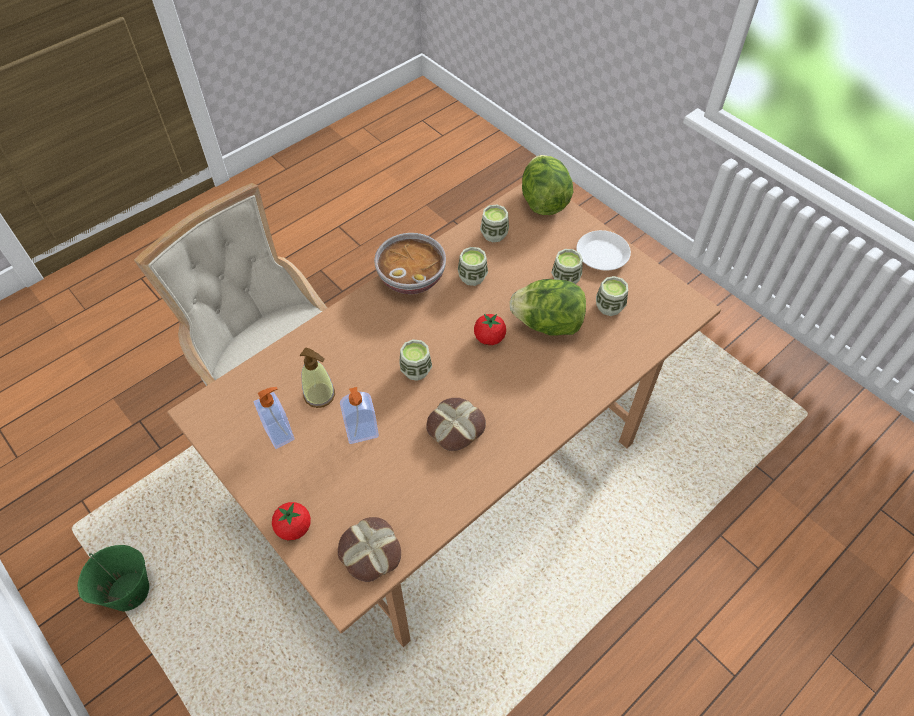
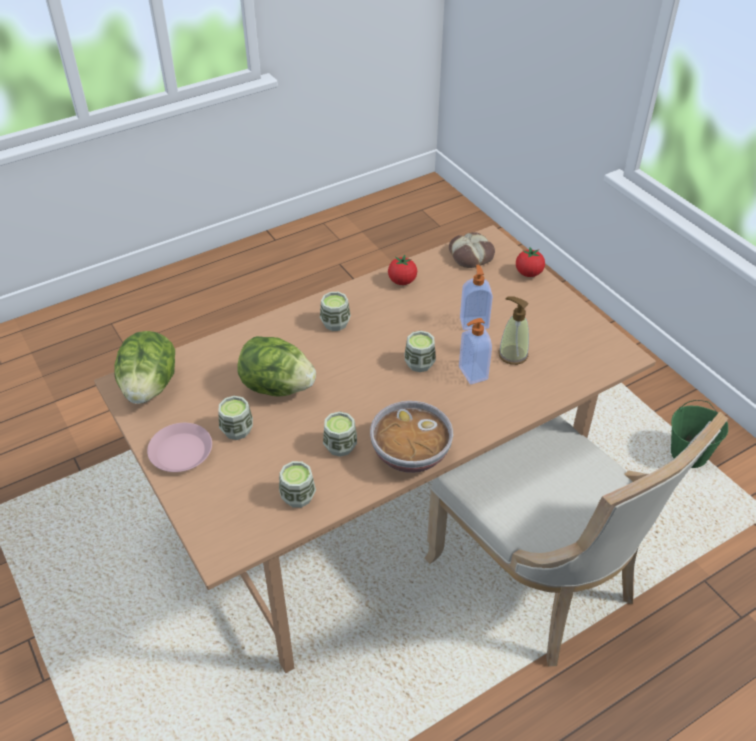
camera: 170 degrees left, 10 degrees down
(280, 433) = (546, 331): soap dispenser -> soap dispenser (472, 373)
(455, 427) = (392, 317): bread -> none
(489, 338) = (341, 381): tomato -> tomato (402, 281)
(543, 202) = (216, 535): lettuce -> lettuce (150, 387)
(602, 255) = (181, 451): white plate -> pink plate
(609, 306) = (205, 395): cup -> cup (335, 323)

